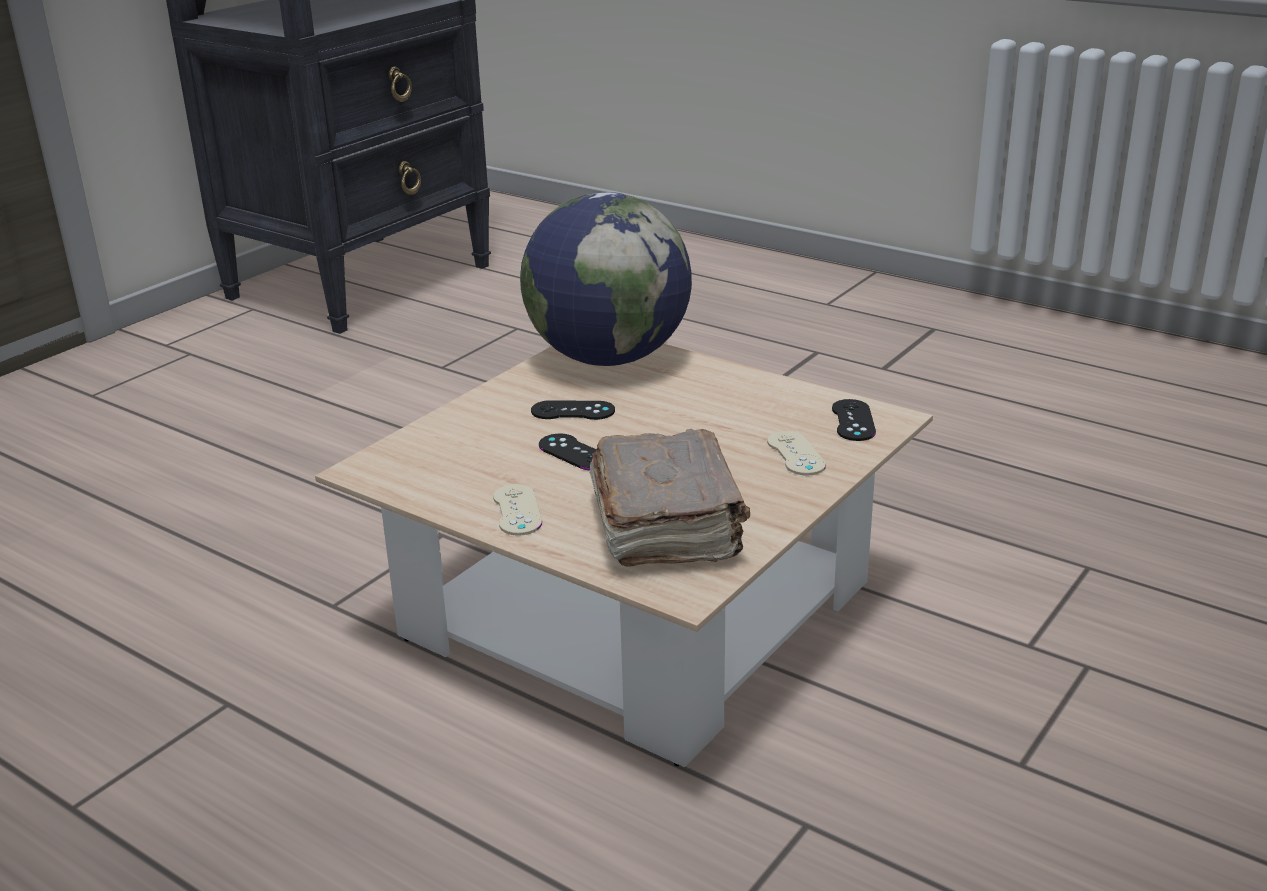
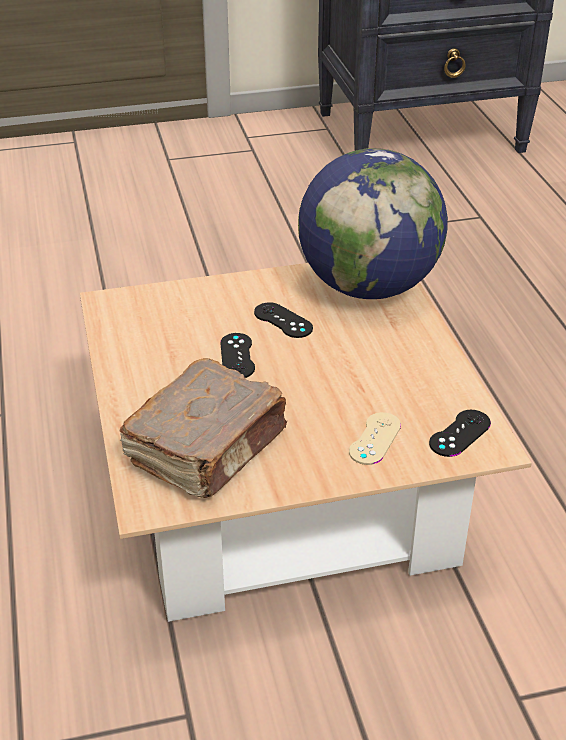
camera: 40 degrees right, 10 degrees up
(517, 510) = (143, 382): beige game controller -> none

